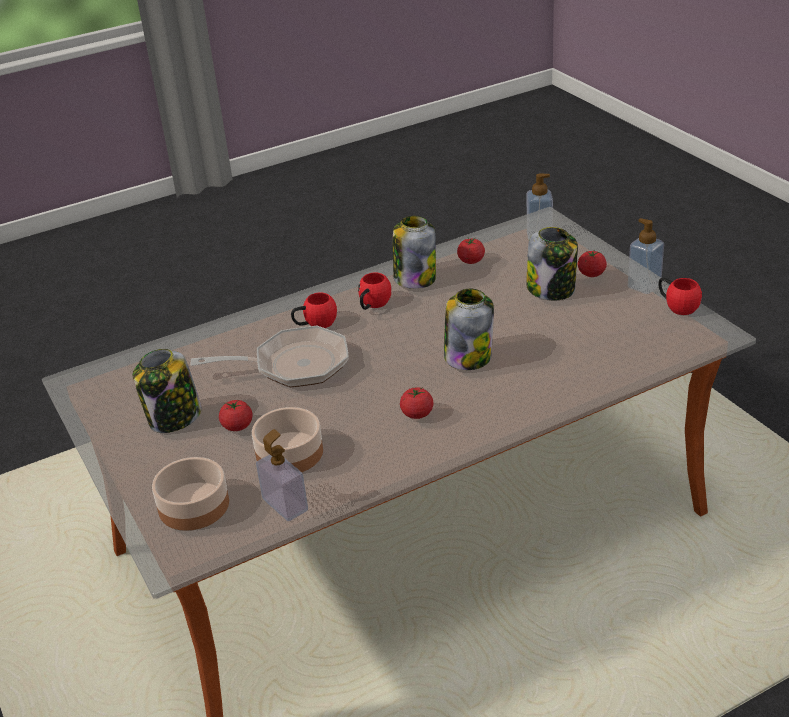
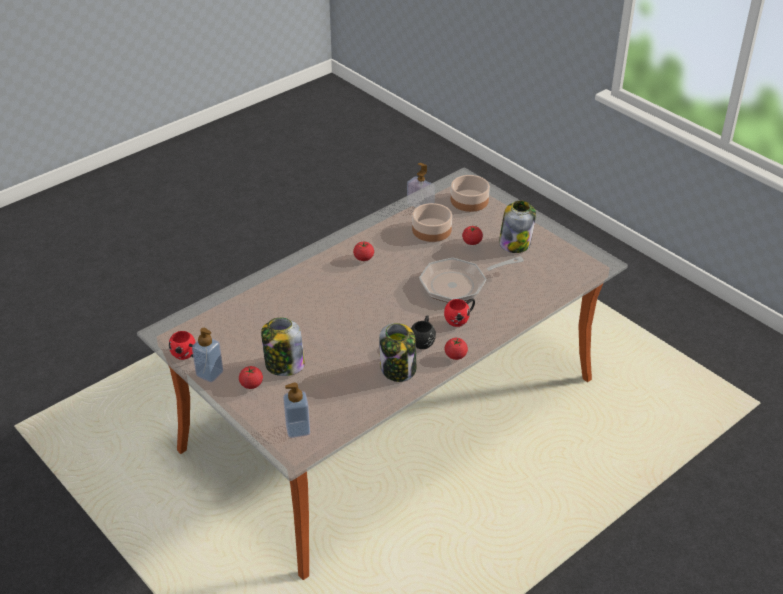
camera: 165 degrees right, 5 degrees up
(373, 305) = (423, 339): red mug -> black mug
(468, 356) = (339, 300): jar -> none
(471, 261) = (355, 393): tomato -> tomato (455, 355)

